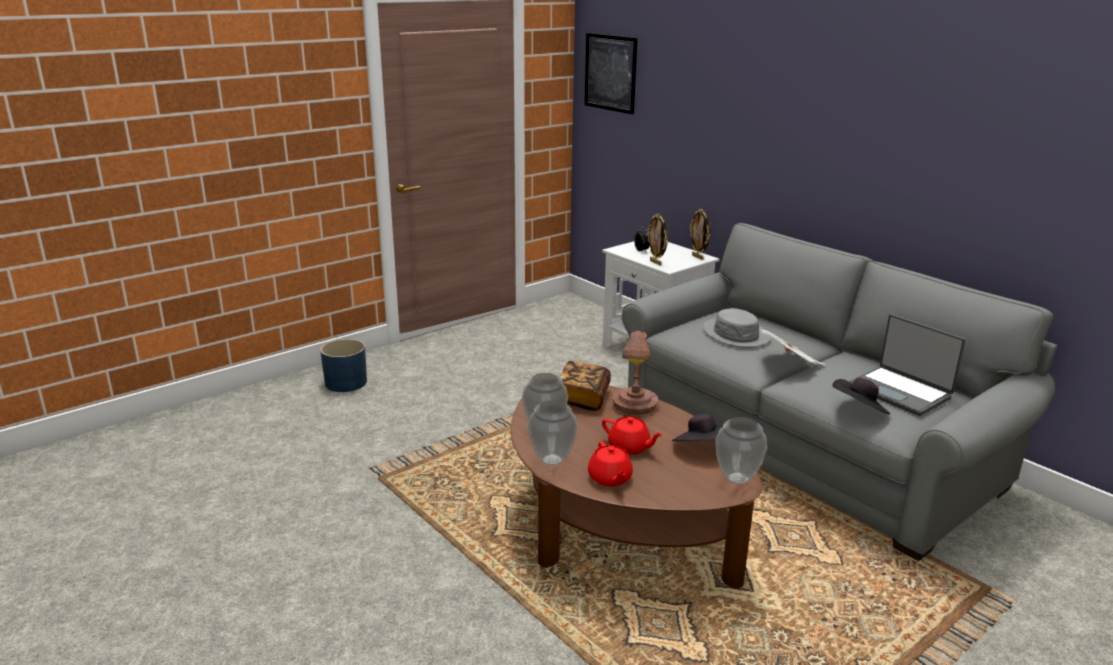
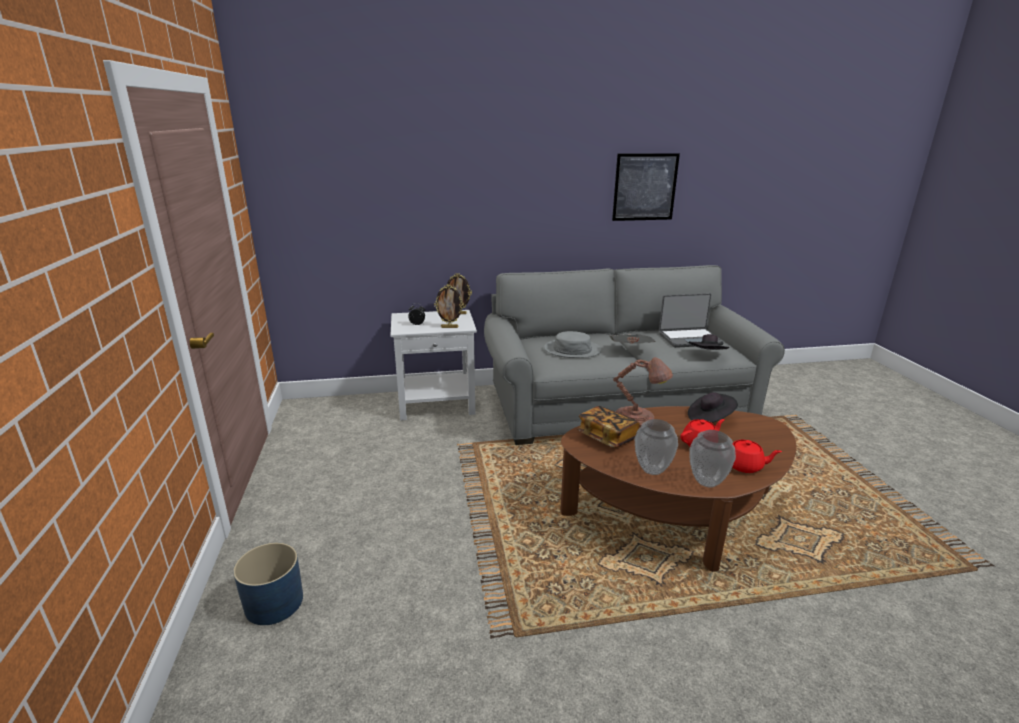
camera: 60 degrees left, 0 degrees up
(610, 73) = (303, 171): picture -> picture (645, 187)
(736, 479) = (759, 421): vase -> none

